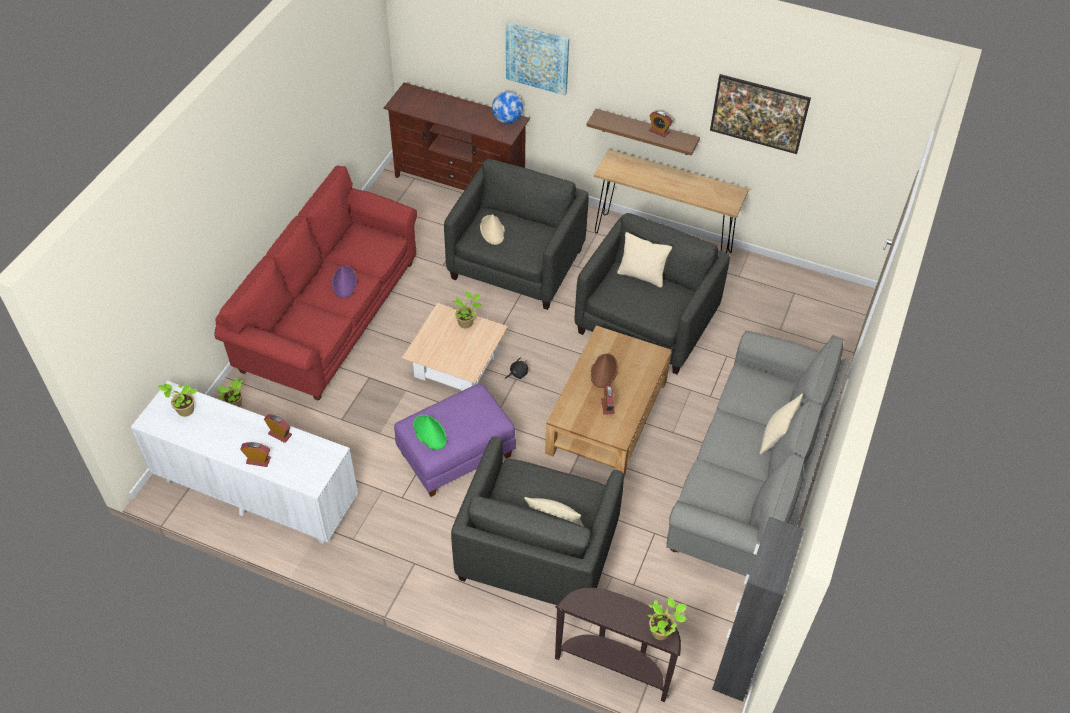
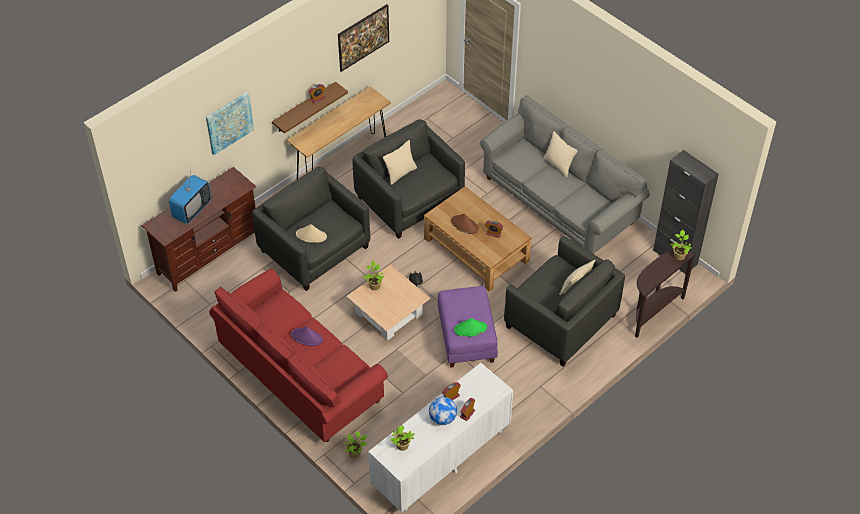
camera: 65 degrees left, 0 degrees up
(446, 109) = (192, 209): none -> television
(507, 120) = (227, 179): globe -> globe (442, 418)

